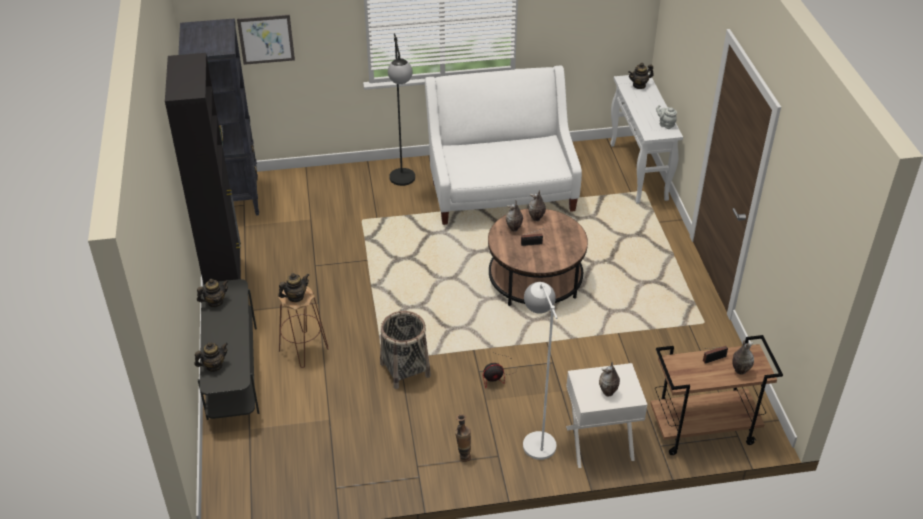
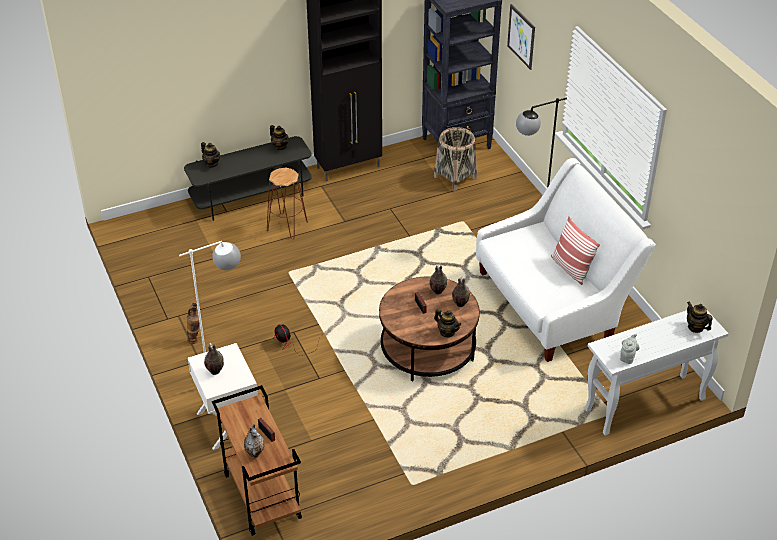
camera: 75 degrees right, 0 degrees up
(295, 297) = (281, 175): teapot -> teapot (447, 332)
(405, 370) = (281, 287): basket -> basket (455, 177)
(515, 143) = (571, 268): none -> pillow

